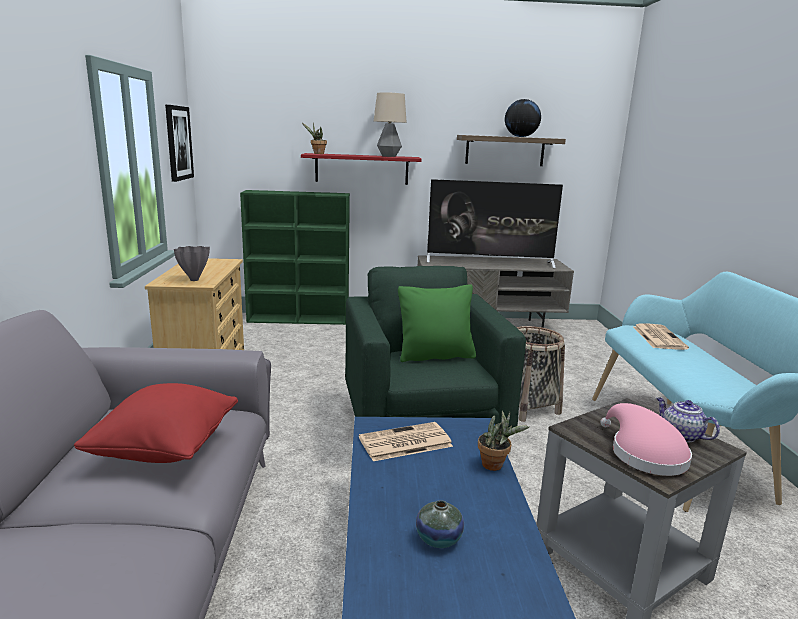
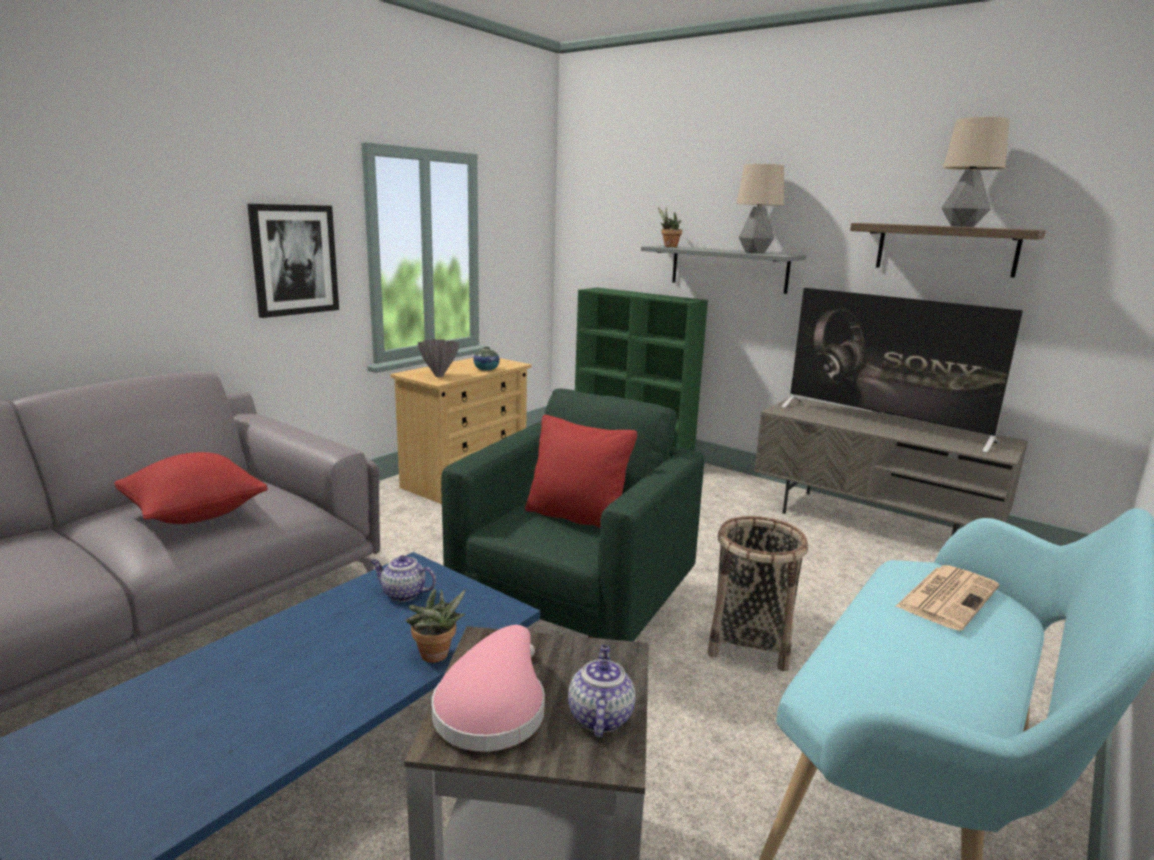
camera: 40 degrees right, 0 degrees up
(178, 143) = (524, 231): picture -> picture (294, 260)
(361, 169) = (728, 269): red shelf -> grey shelf
(404, 442) = (402, 594): newspaper -> teapot
(435, 356) = (577, 517): green pillow -> red pillow
(438, 539) = (251, 689): vase -> vase (486, 369)
(521, 136) = (961, 226): globe -> table lamp

